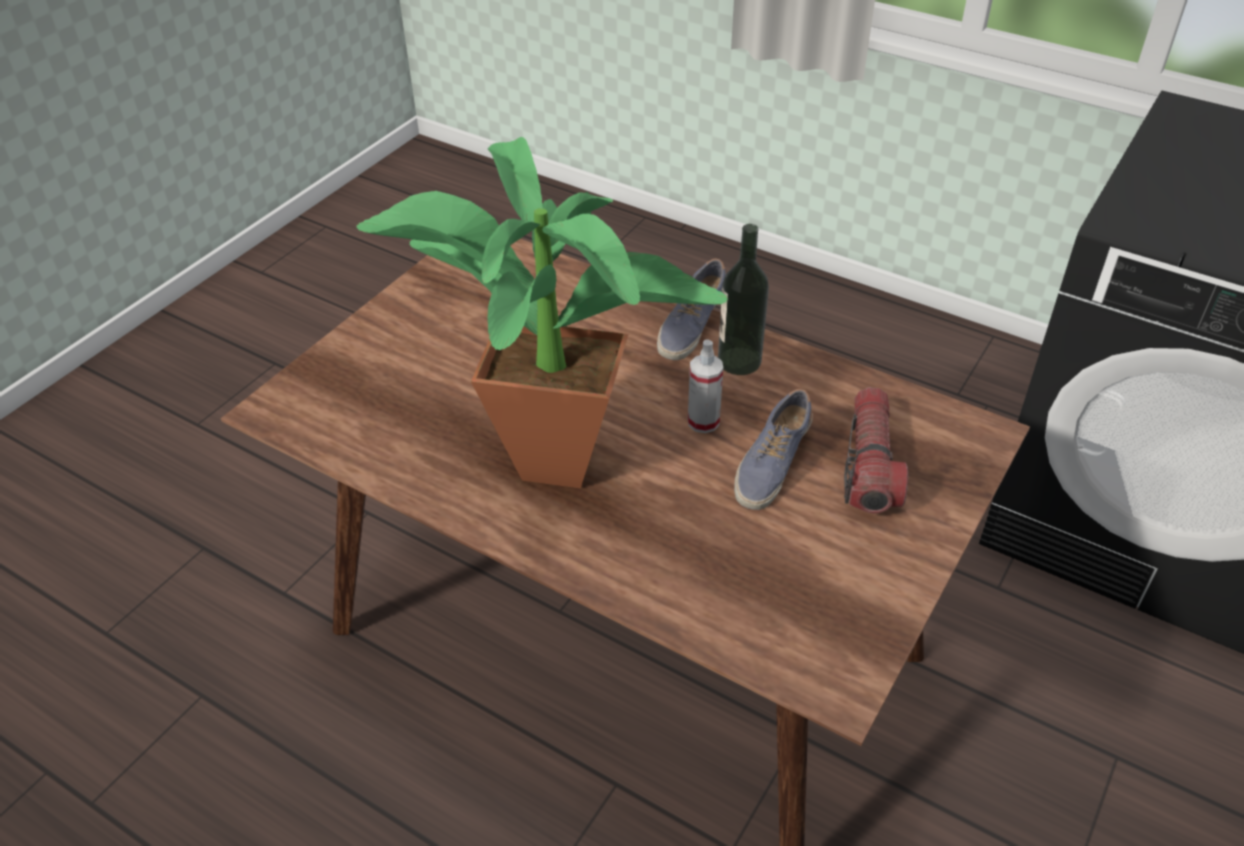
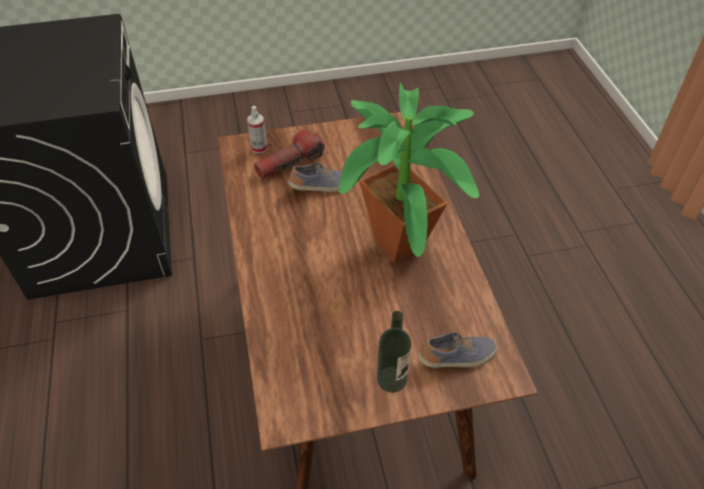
camera: 135 degrees left, 5 degrees up
(691, 326) = (259, 266): shoe -> shoe (457, 358)
(703, 422) = (321, 219): spray bottle -> spray bottle (259, 148)
(739, 361) = (268, 233): bottle -> bottle (392, 379)

